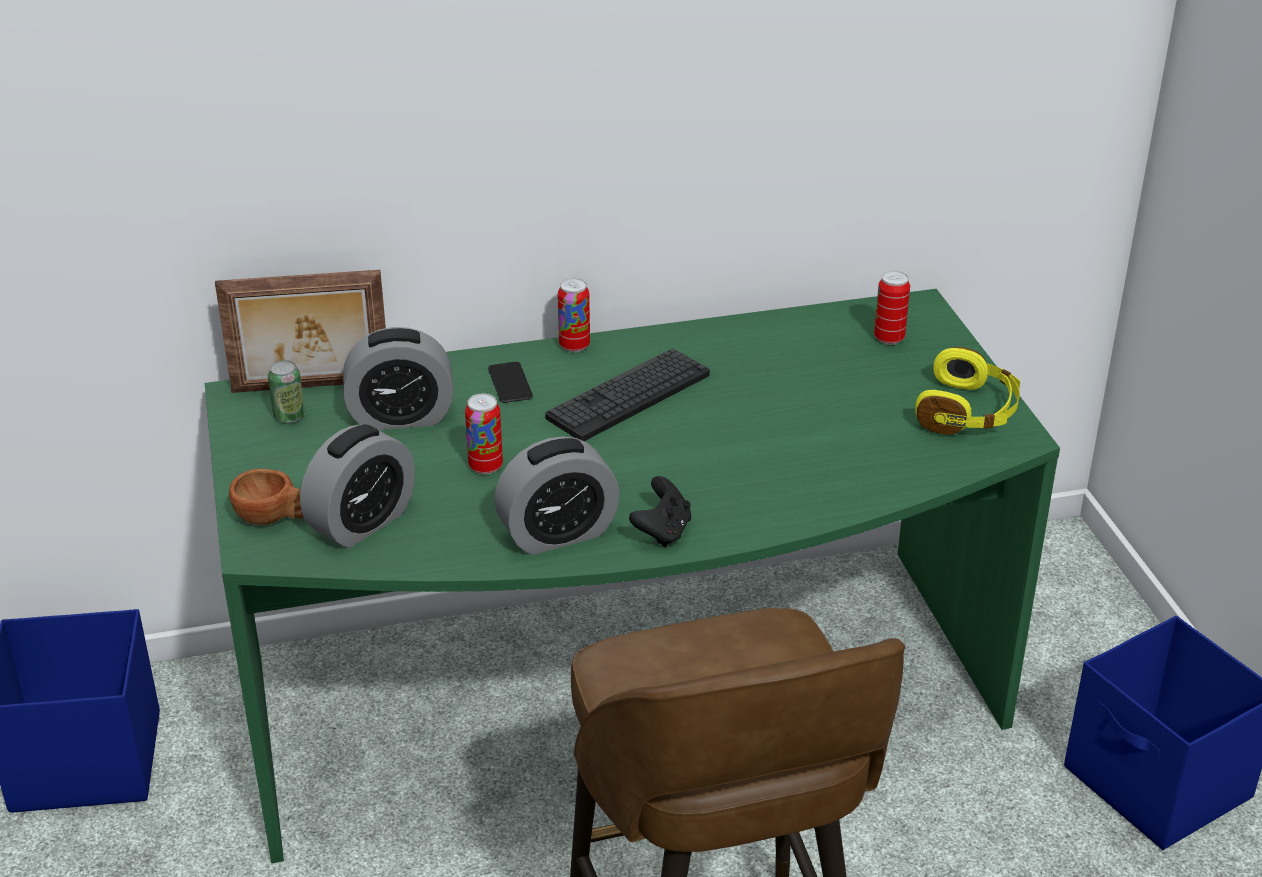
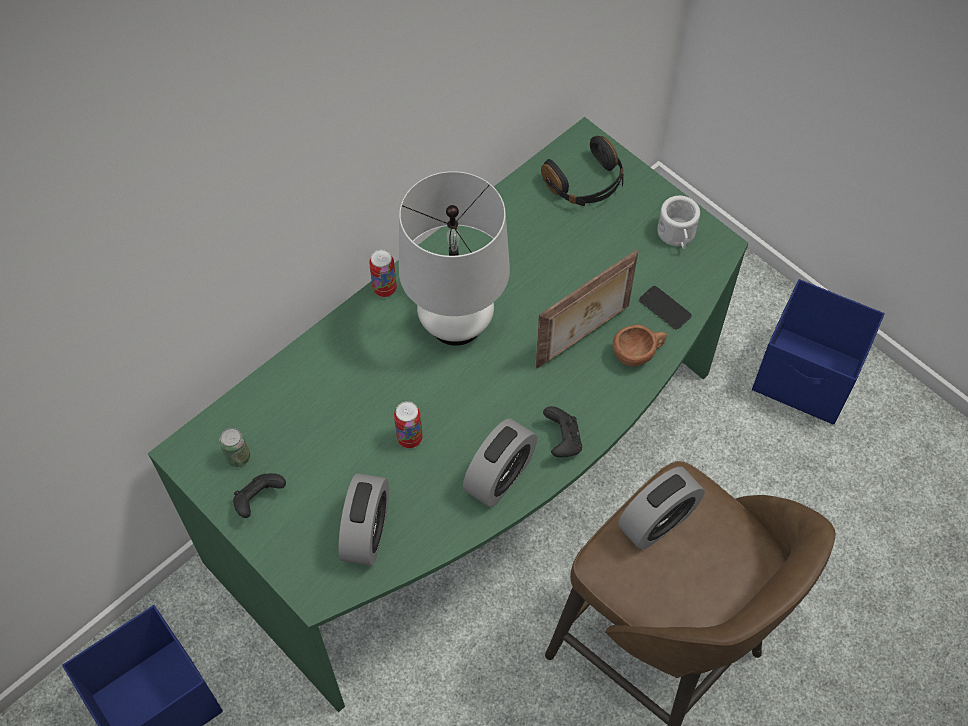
camera: 30 degrees left, 25 degrees up
(273, 518) = (304, 559): brown cup -> brown cup (638, 354)
(276, 456) = (259, 500): none -> black game controller
(311, 387) = (231, 420): picture frame -> picture frame (584, 337)
(401, 417) = (317, 419): alarm clock -> alarm clock (657, 521)
(510, 383) = (367, 348): phone -> phone (665, 308)
(629, 396) = (456, 323): keyboard -> white table lamp
(889, 338) = (586, 184): can -> black headphones
(968, 412) = (677, 235): yellow headphones -> white mug

